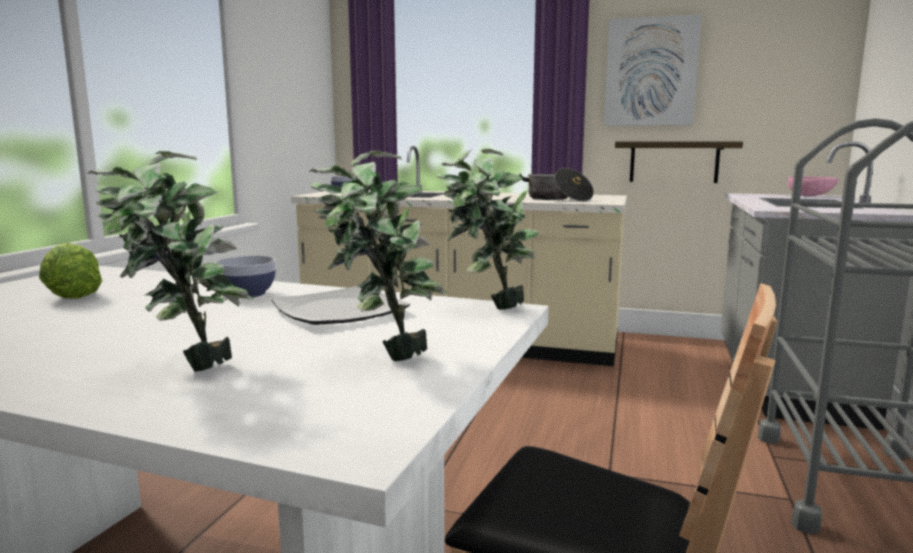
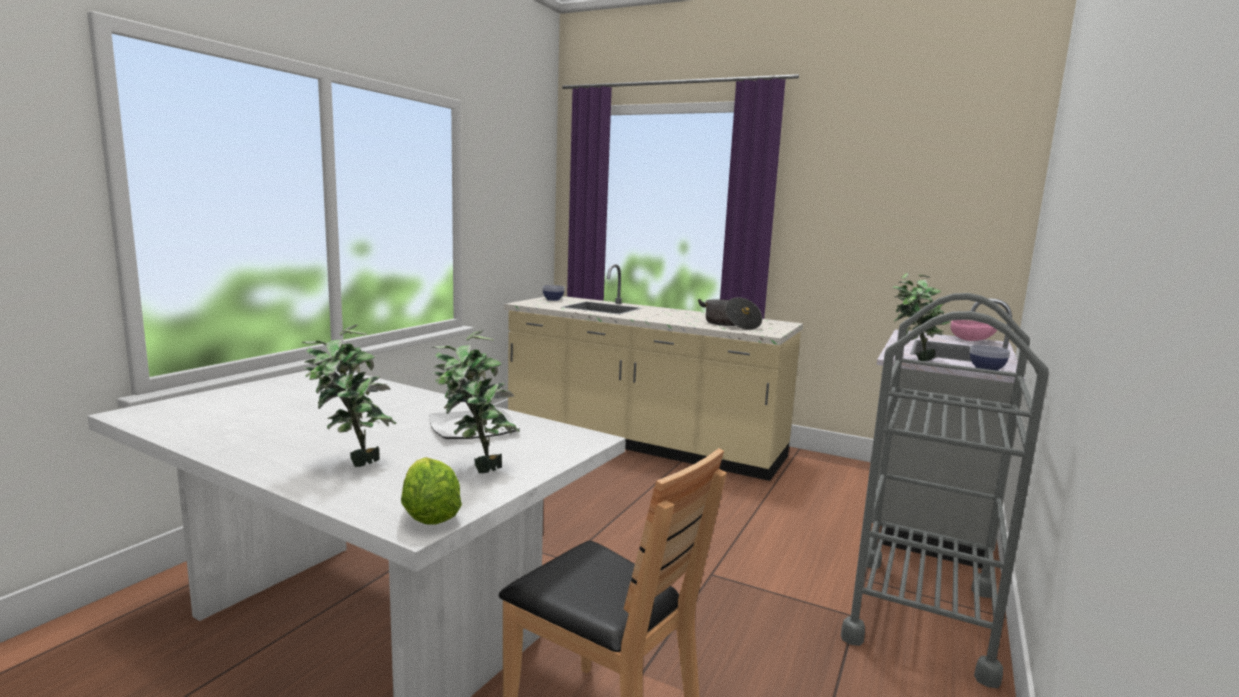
camera: 10 degrees right, 0 degrees up
(72, 295) = (306, 395): lettuce -> lettuce (429, 515)
(248, 294) = (421, 405): bowl -> bowl (986, 369)
(487, 307) = (579, 435): potted plant -> potted plant (912, 359)
(650, 72) = (835, 210): picture -> none
(674, 162) = (853, 294): shelf -> none

